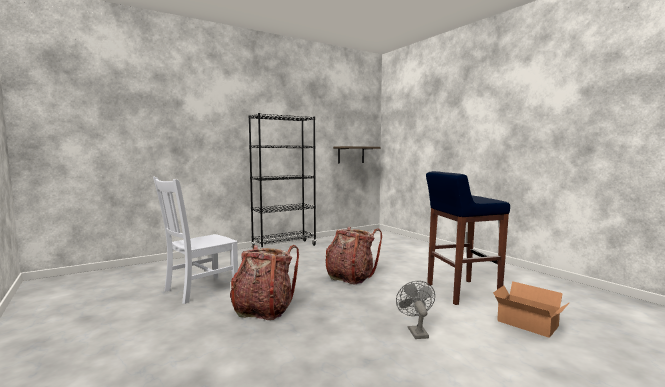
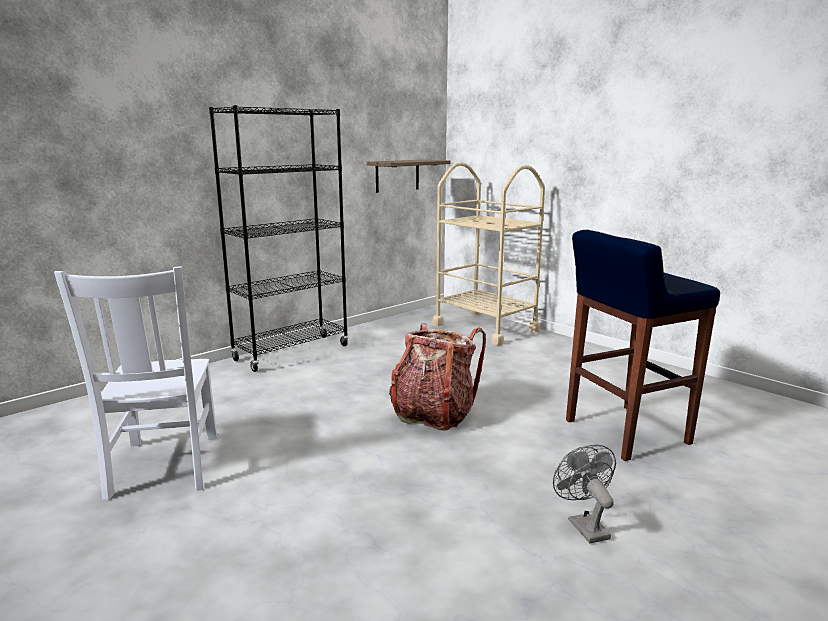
camera: 10 degrees left, 10 degrees up
(199, 289) = (163, 467): white chair -> white chair turned 45 degrees counterclockwise
(263, 309) = (304, 504): backpack -> none
(398, 241) = (485, 327): none -> beige cart
(528, 324) = (749, 492): cardboard box -> none

